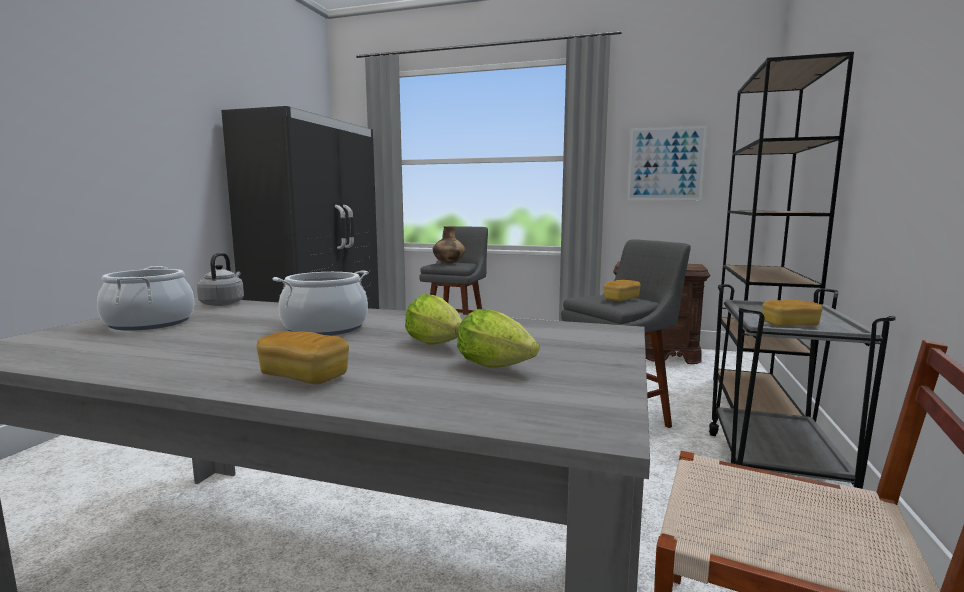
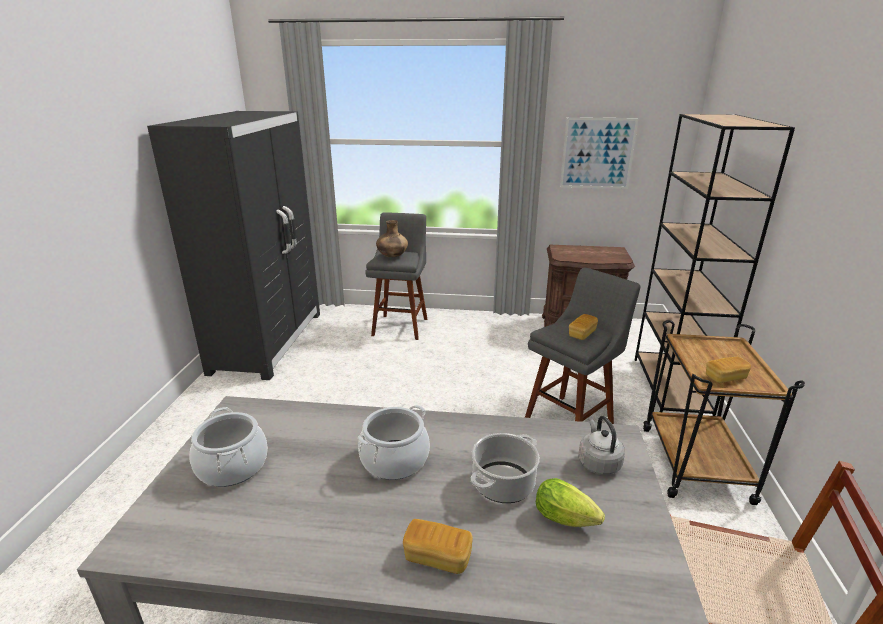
camera: 10 degrees left, 15 degrees up
(223, 303) = (265, 411): grey kettle -> grey kettle (598, 462)
(438, 345) = (503, 483): lettuce -> cooking pot
(773, 470) = (695, 465): grey cart -> brown cart

